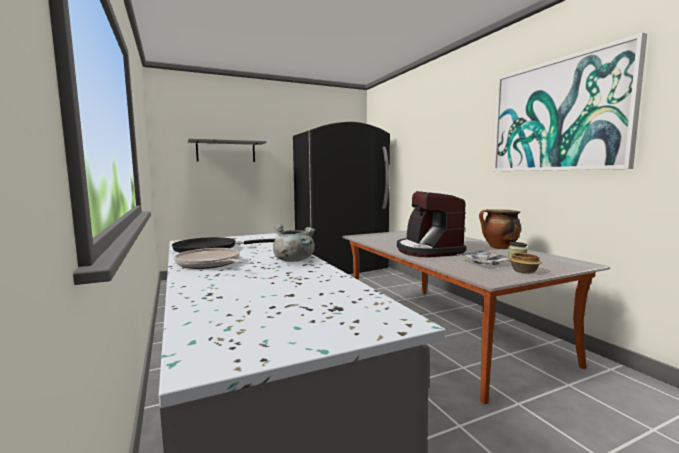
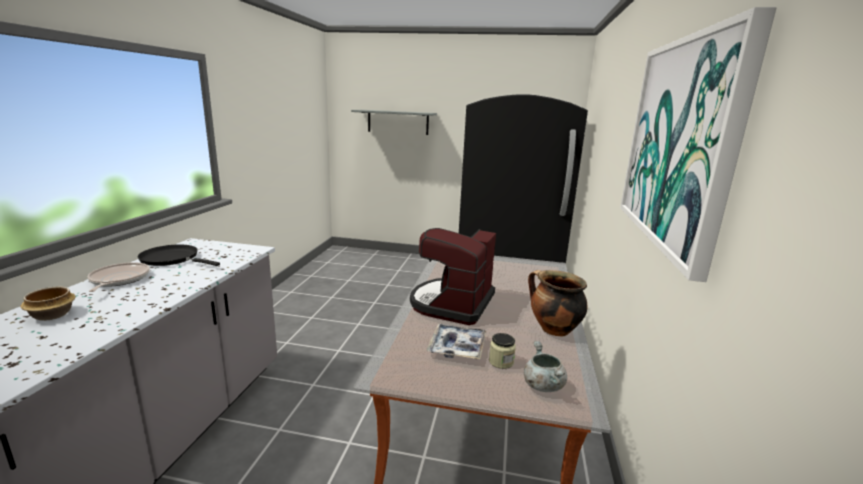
camera: 35 degrees right, 10 degrees up
(293, 260) = (162, 294): grey cooking pot -> grey cooking pot (542, 385)
(523, 271) = (456, 381): bowl -> bowl (53, 315)

